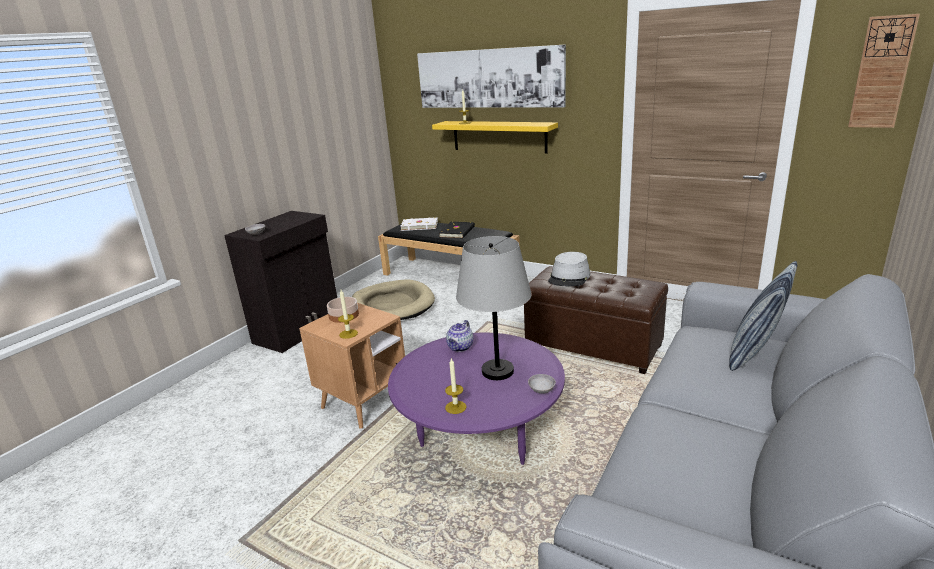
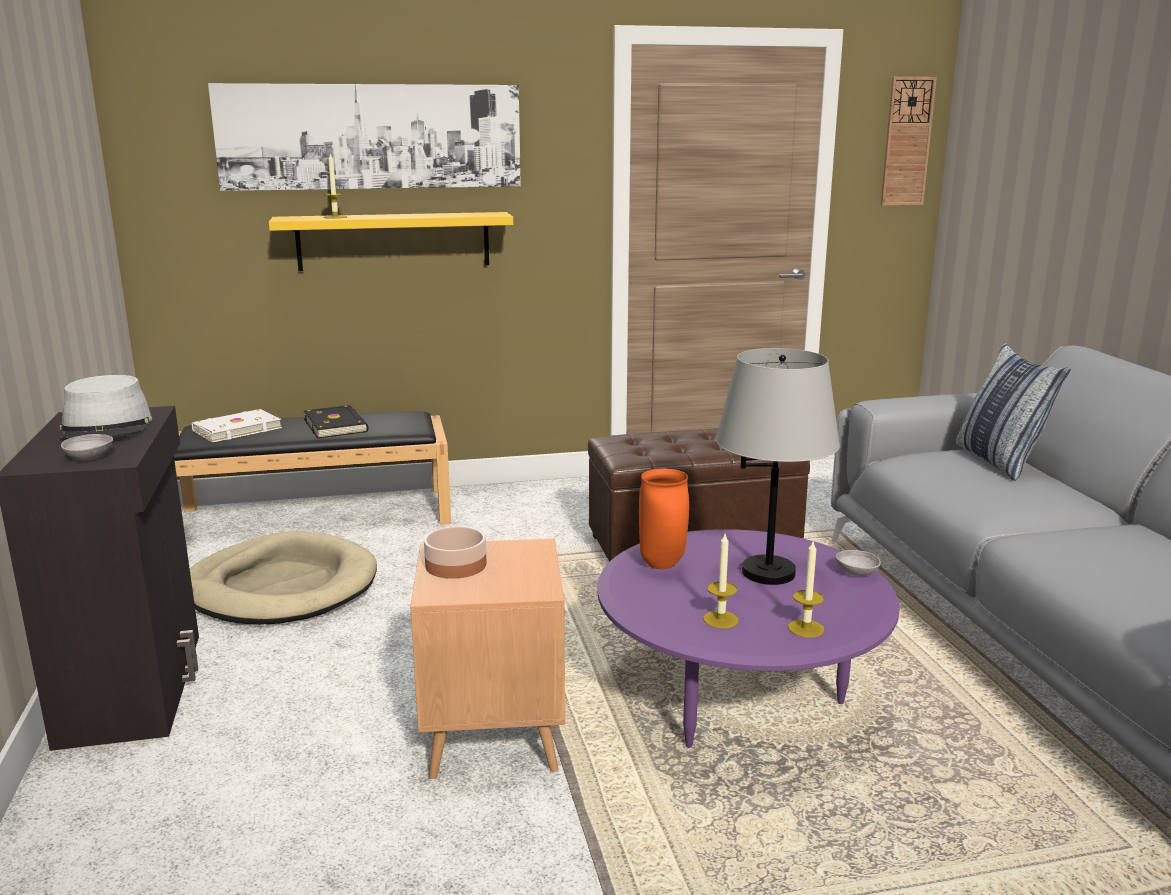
camera: 45 degrees left, 5 degrees down
(348, 334) = (527, 584): candle -> candle (720, 619)
(460, 347) = (663, 564): teapot -> orange vase
(569, 277) = (654, 443): grey hat -> grey hat (107, 427)

